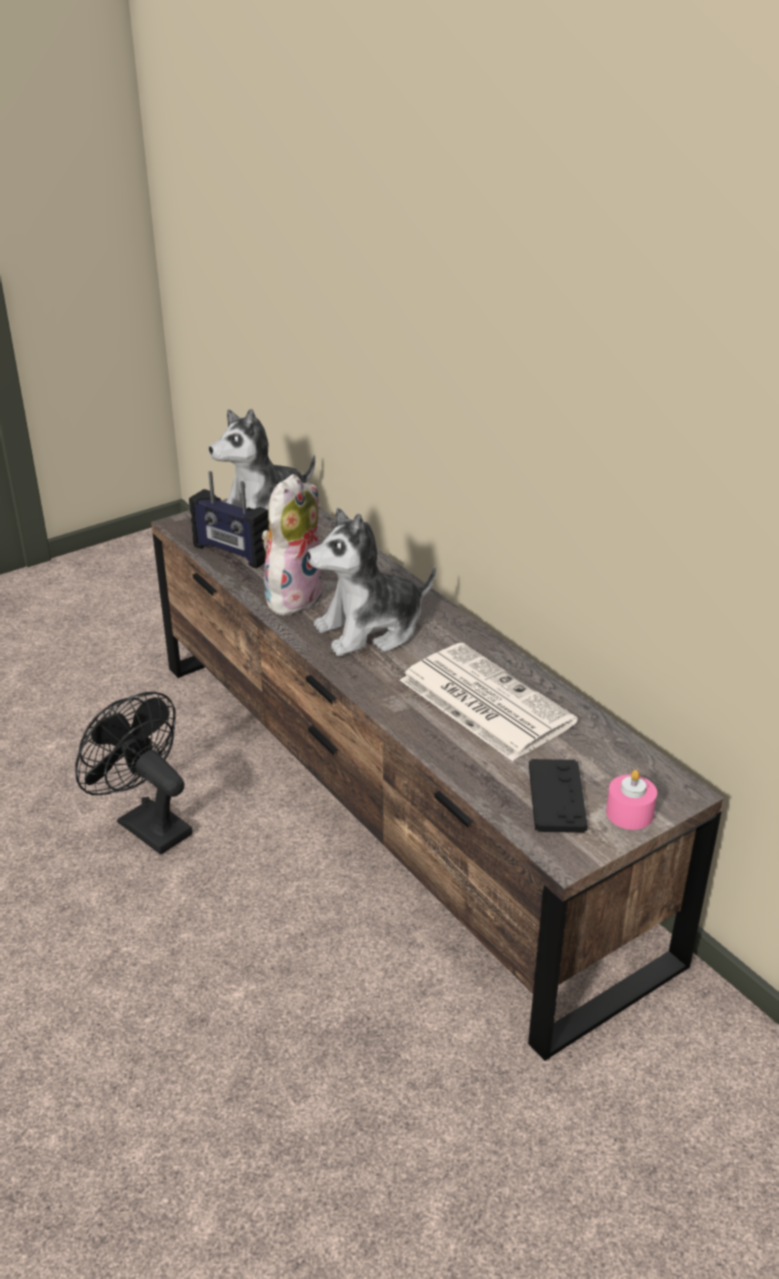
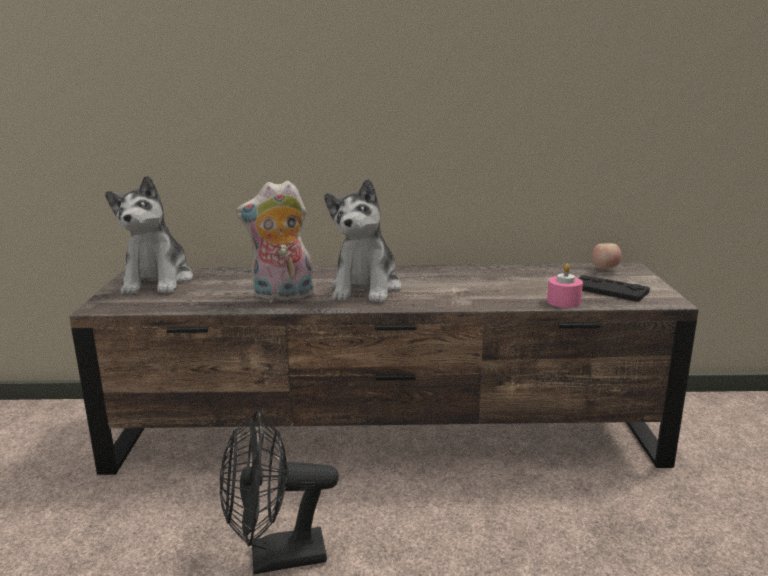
camera: 55 degrees left, 15 degrees down
(231, 553) = (183, 301): radio -> none
(292, 596) = (282, 298): plush toy -> plush toy turned 75 degrees counterclockwise
(483, 701) = (490, 282): newspaper -> none
(629, 813) = (639, 280): pink candle -> pink candle (563, 301)
(643, 774) = (604, 269): none -> apple

